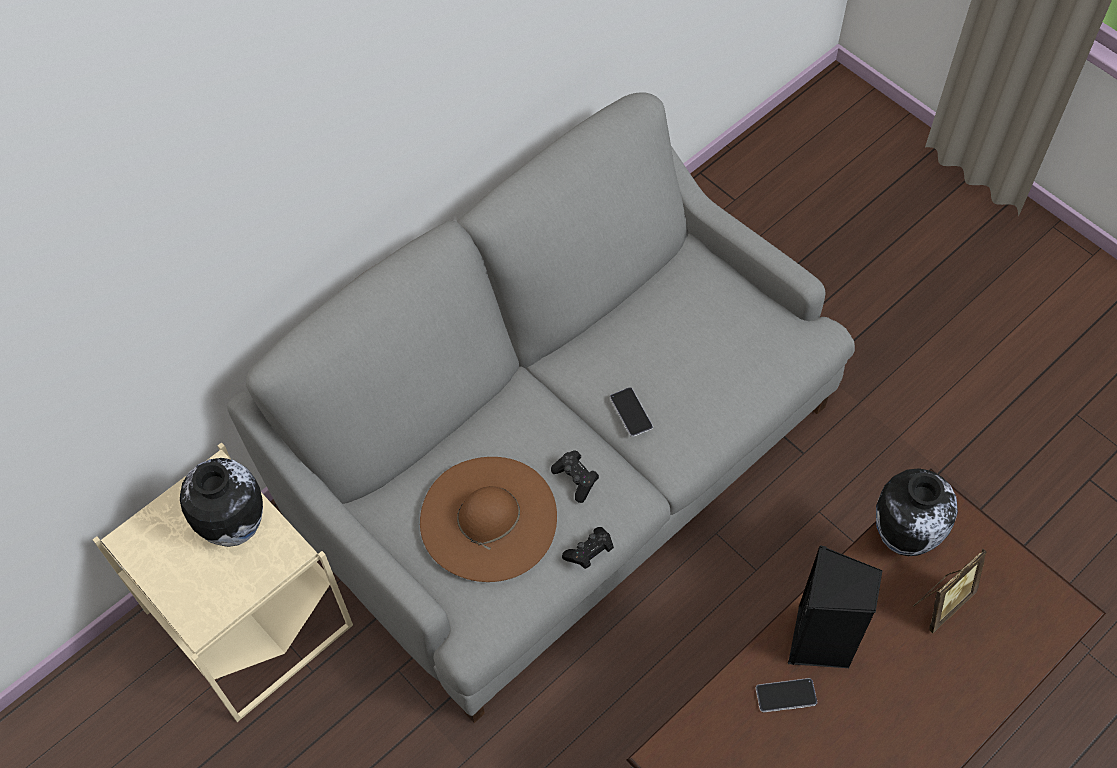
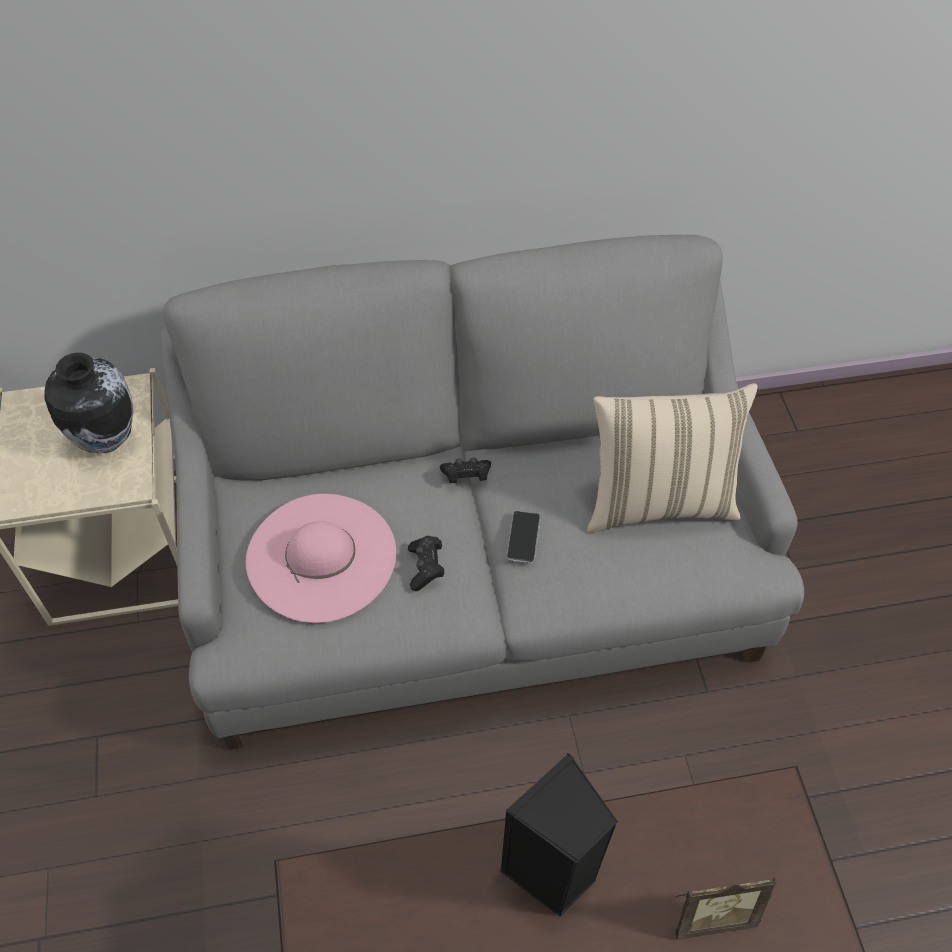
camera: 30 degrees right, 5 degrees down
(488, 518) = (321, 556): brown hat -> pink hat
(589, 553) = (388, 641): black game controller -> black game controller (466, 477)
(710, 326) = (657, 501): none -> beige pillow
(786, 695) = (474, 902): phone -> none
(904, 536) = (717, 818): vase -> none

